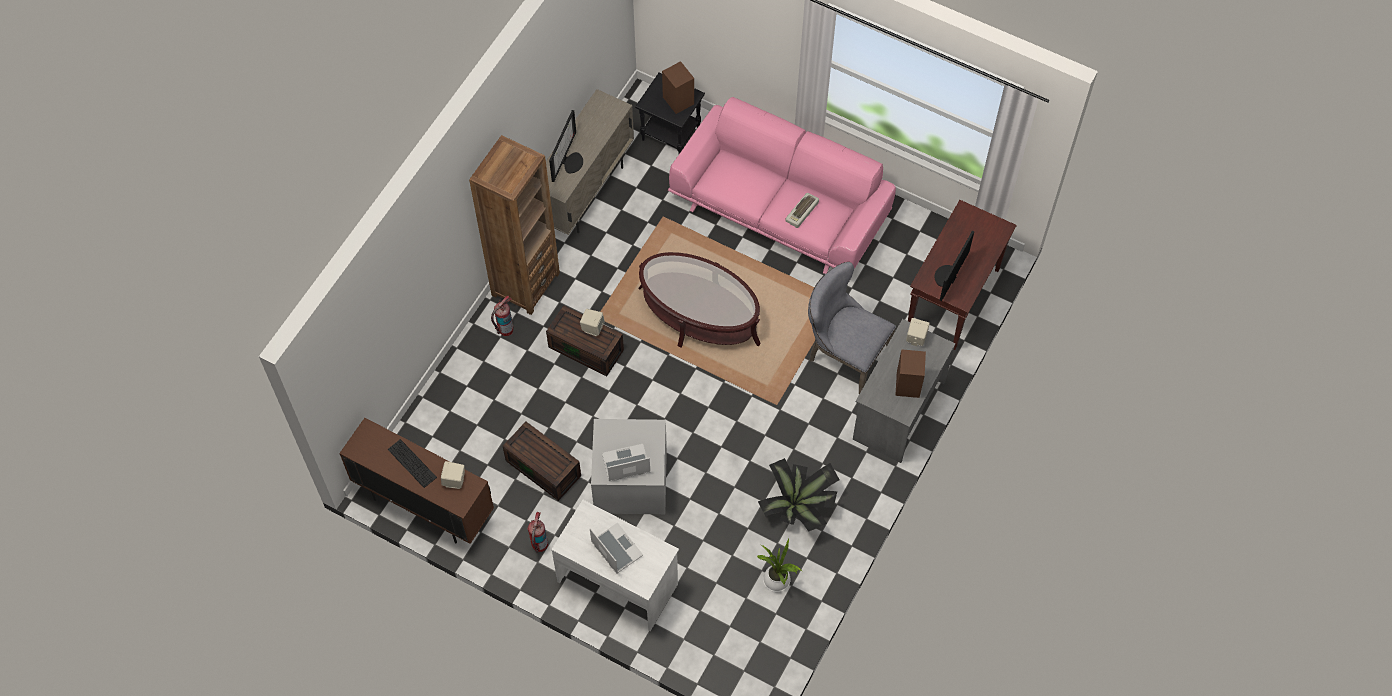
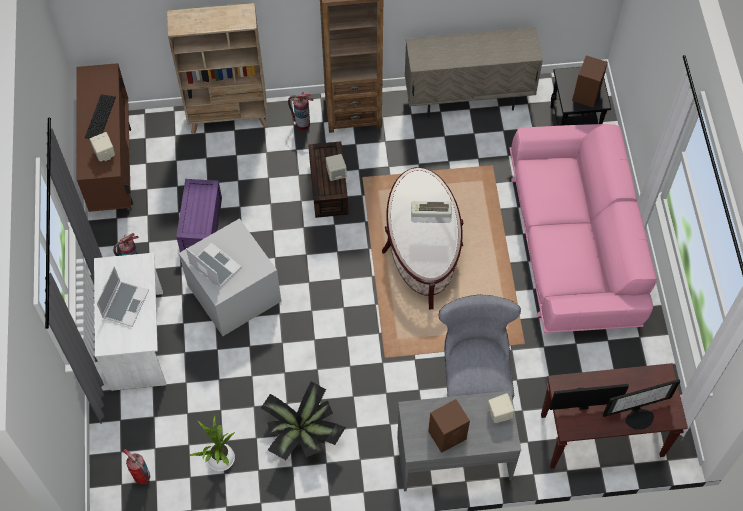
camera: 55 degrees right, 0 degrees up
(450, 382) = (229, 117): none -> beige bookcase
(544, 468) = (202, 226): brown storage box -> purple storage box
(570, 162) = (452, 52): monitor -> monitor (639, 415)
(749, 650) = (142, 477): none -> fire extinguisher
(802, 212) = (562, 252): keyboard -> keyboard (430, 211)

